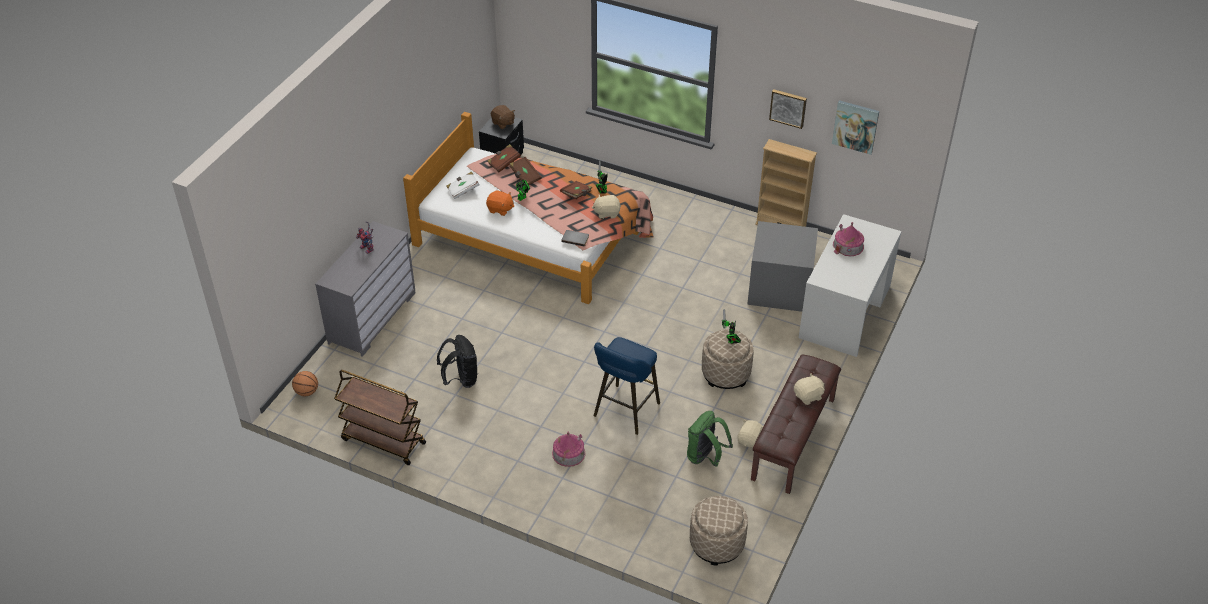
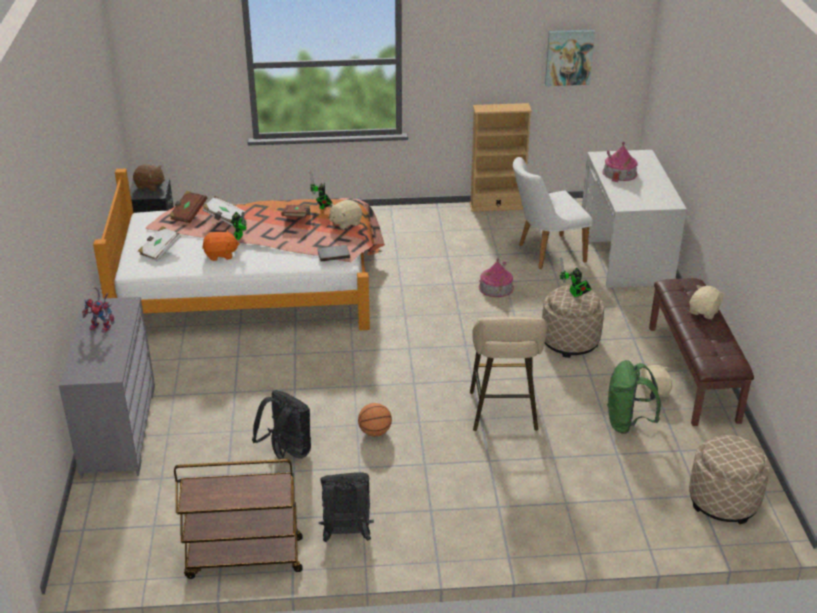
camera: 30 degrees left, 10 degrees down
(307, 392) = (92, 543): basketball -> basketball (375, 432)
(453, 453) = (346, 534): none -> black backpack
(525, 176) = (224, 218): brown book -> white book
(568, 453) = (481, 478): toy house -> toy house (496, 287)
(625, 412) = (503, 414): blue stool -> beige stool
(779, 287) = (545, 253): grey storage box -> white chair
(788, 108) = (492, 59): picture -> none

